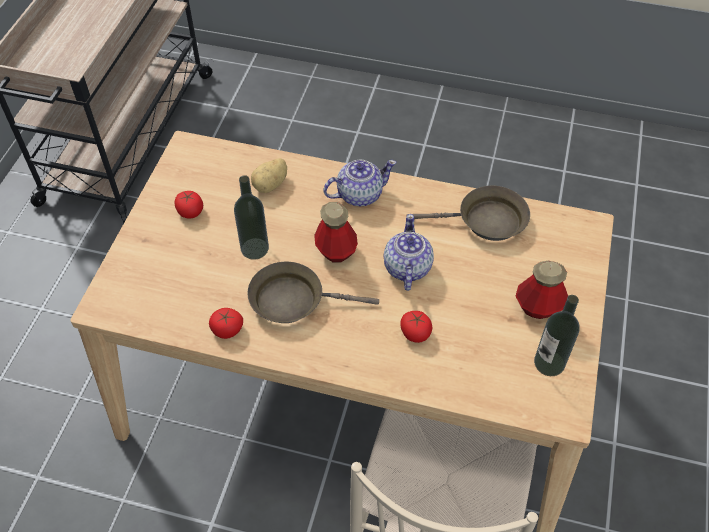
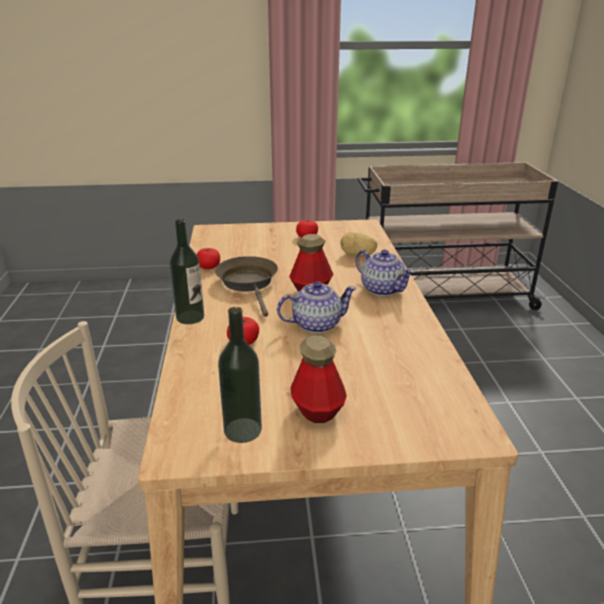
camera: 70 degrees right, 25 degrees down
(254, 248) = (289, 261): bottle -> bottle (190, 317)
(486, 221) = (412, 357): brown frying pan -> none

